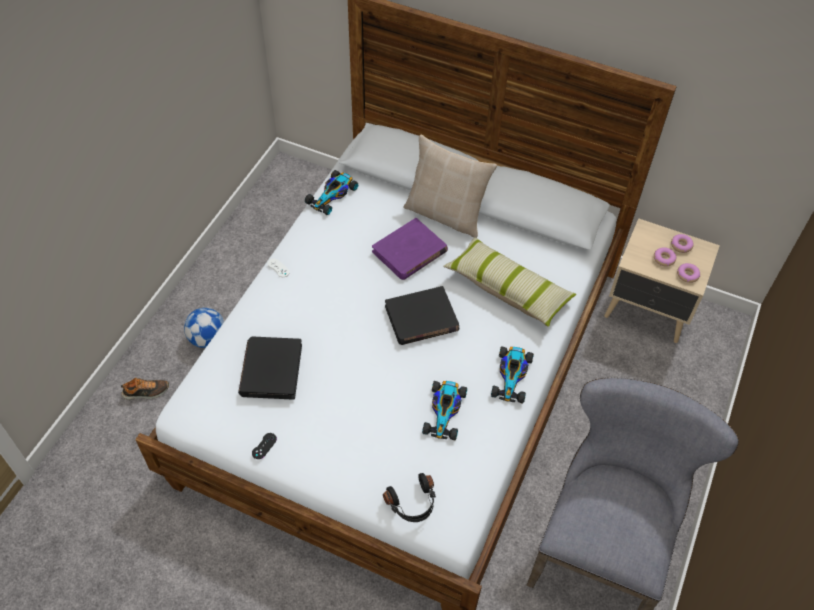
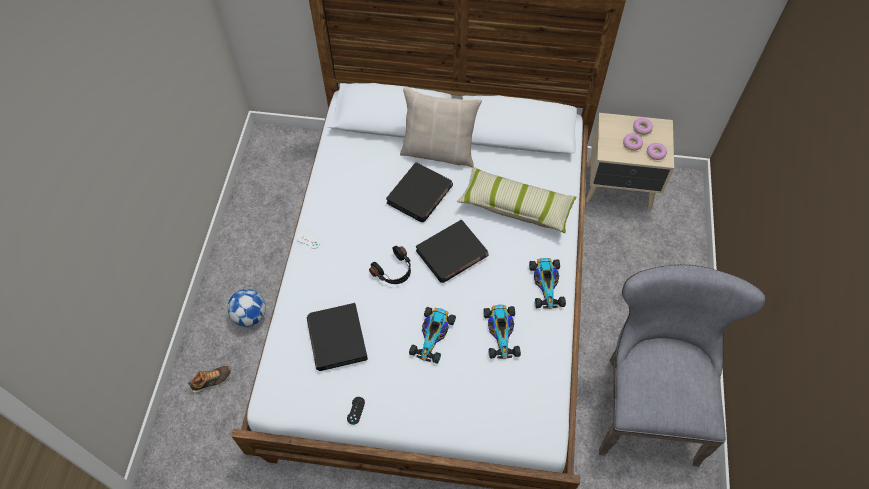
camera: 15 degrees left, 5 degrees up
(332, 195) = (332, 158): toy car -> toy car (433, 335)
(409, 252) = (420, 195): purple book -> black book
(413, 503) = (503, 424): black headphones -> black headphones (394, 271)

